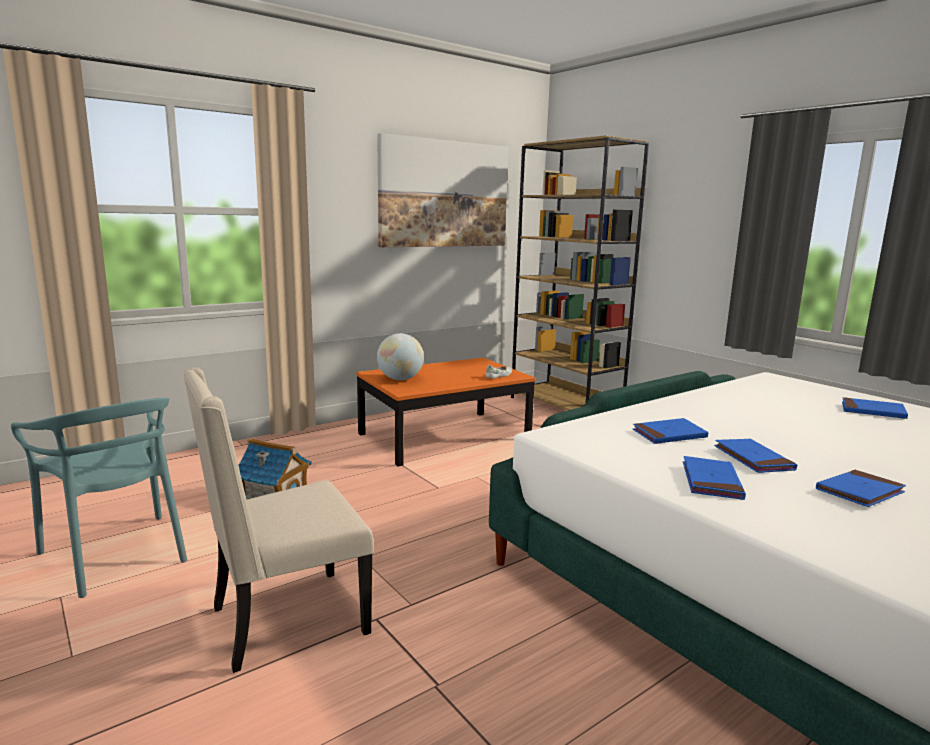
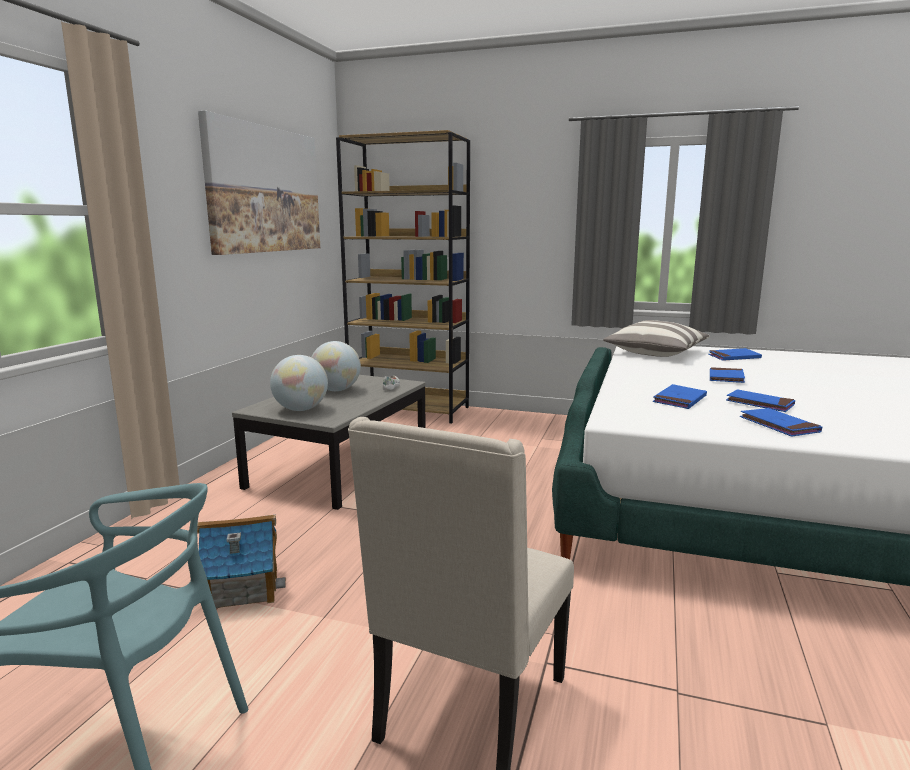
camera: 35 degrees left, 0 degrees up
(444, 437) = (340, 466): orange coffee table -> grey coffee table
(452, 370) = (336, 390): none -> globe
(778, 389) = (656, 353): none -> pillow
(859, 492) = (849, 409): blue book -> blue book (726, 378)

